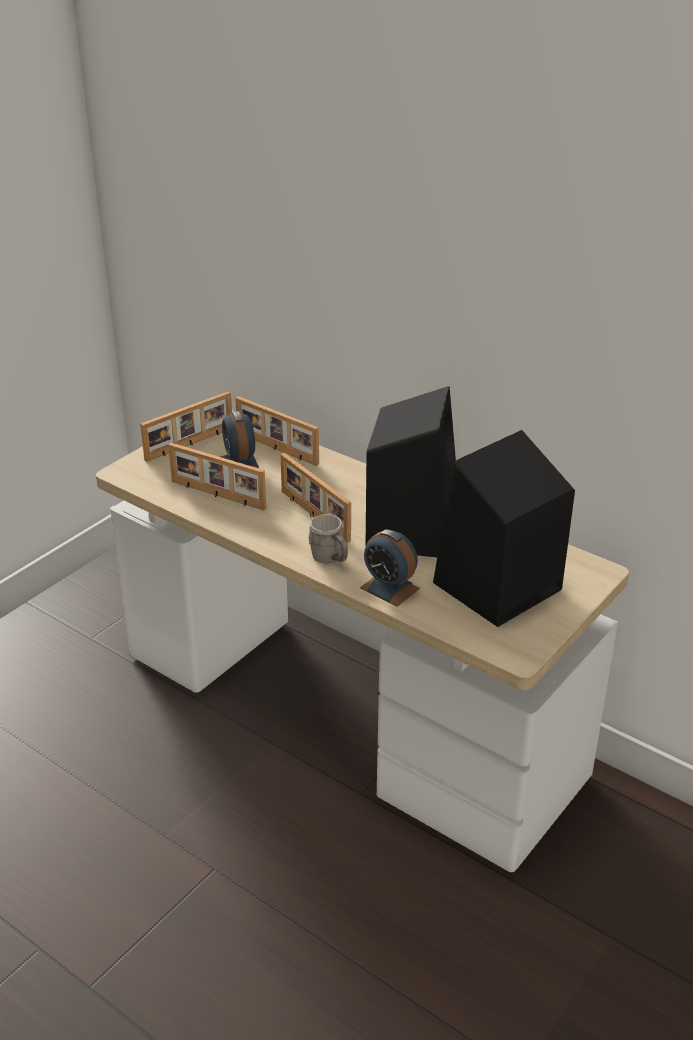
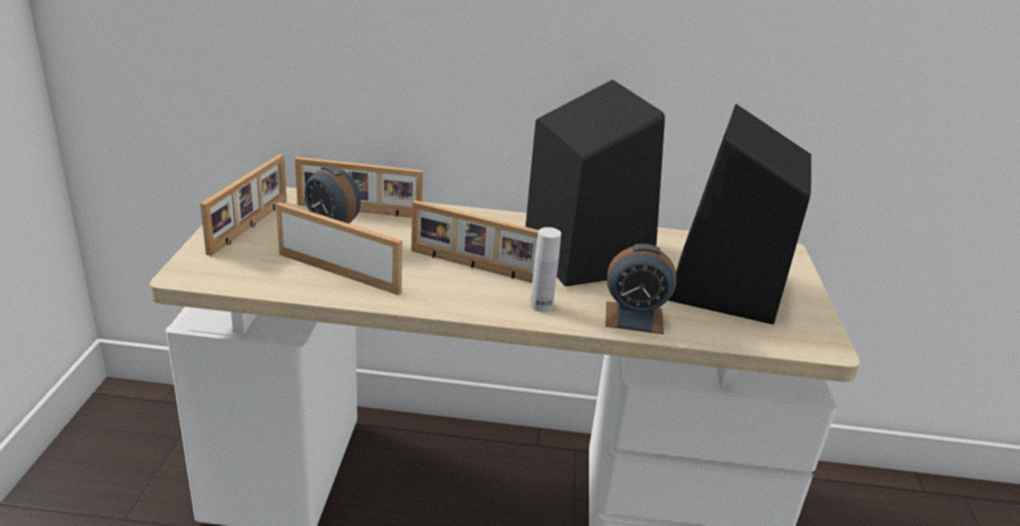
camera: 35 degrees left, 5 degrees down
(217, 495) = (340, 272): picture frame -> picture frame turned 150 degrees counterclockwise
(330, 559) = (541, 305): grey mug -> white bottle

